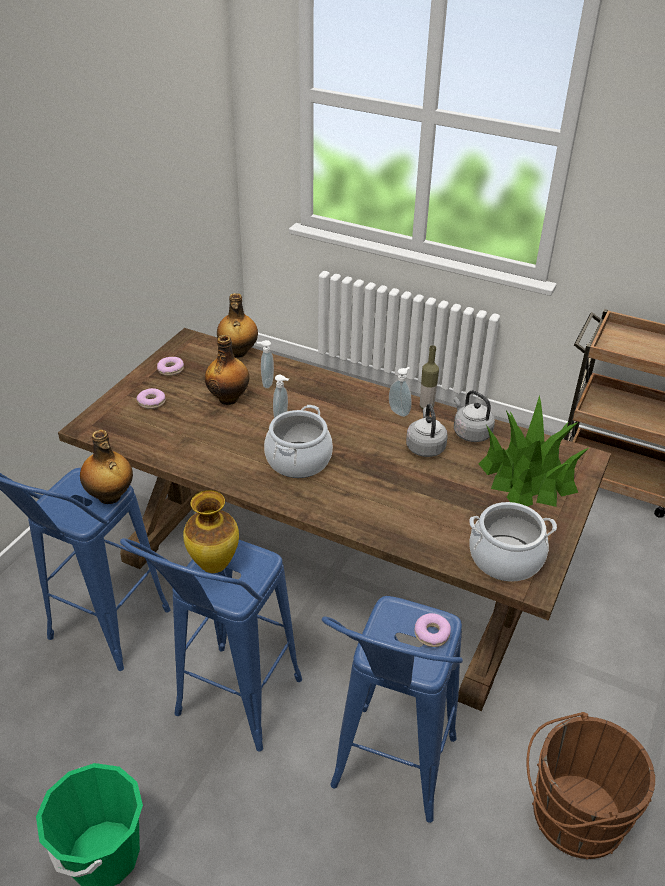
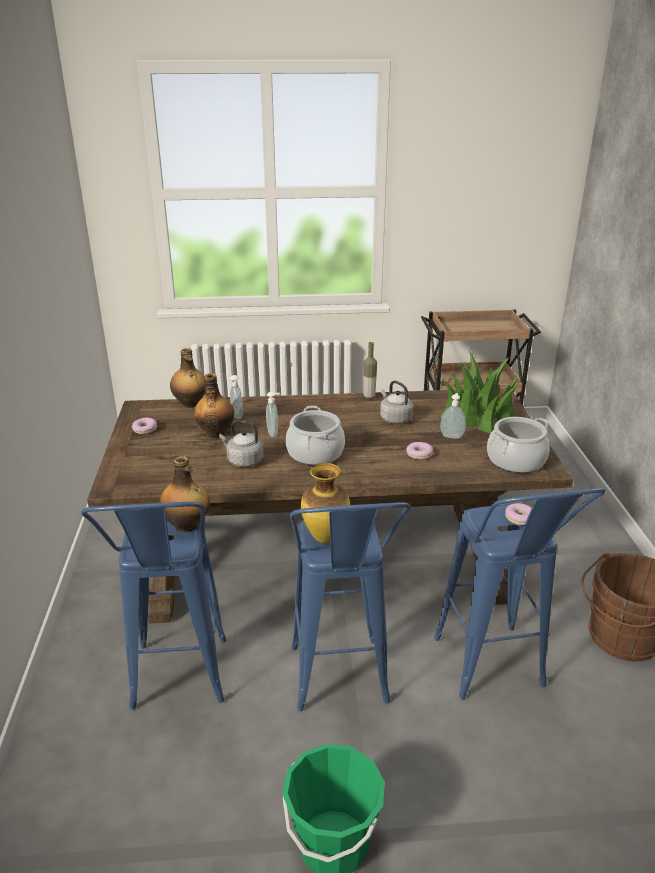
camera: 30 degrees left, 10 degrees down
(151, 402) = (152, 454): donut -> donut (419, 454)
(400, 411) = (354, 404): soap dispenser -> soap dispenser (452, 436)
(470, 432) = (415, 402): grey kettle -> grey kettle (243, 461)

